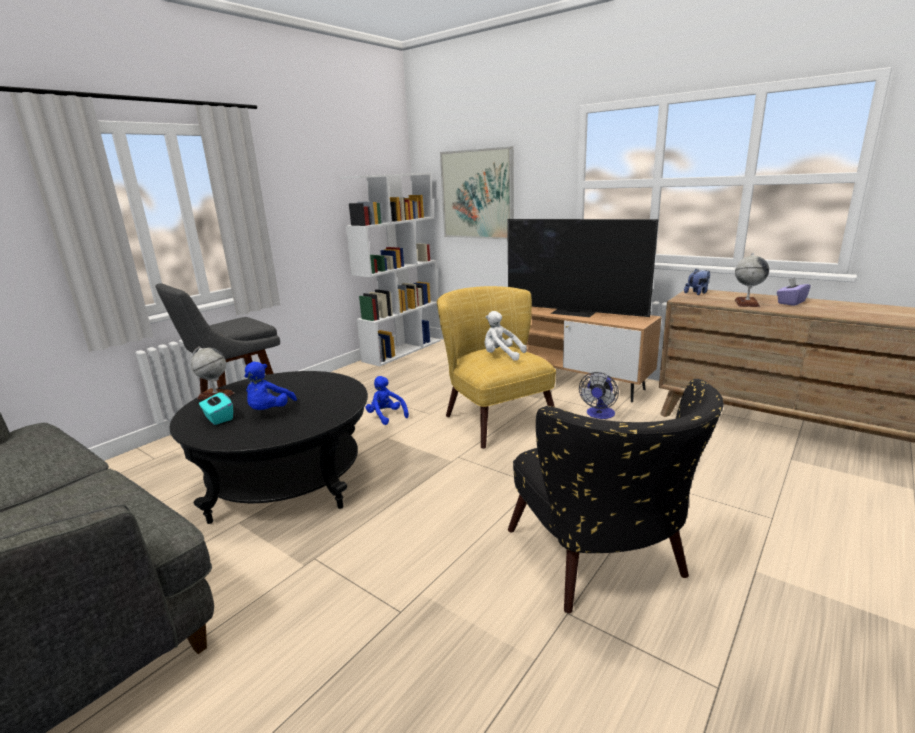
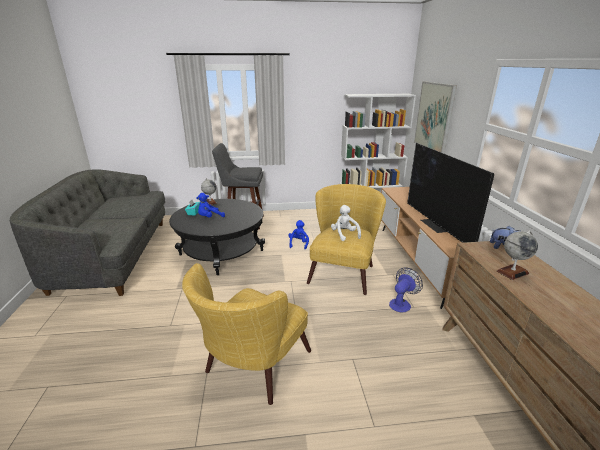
camera: 45 degrees right, 5 degrees up
(599, 415) = (401, 303): fan -> fan turned 150 degrees clockwise
(603, 565) = (251, 369): black armchair -> yellow armchair
(791, 302) = (556, 290): purple tissue box -> none

